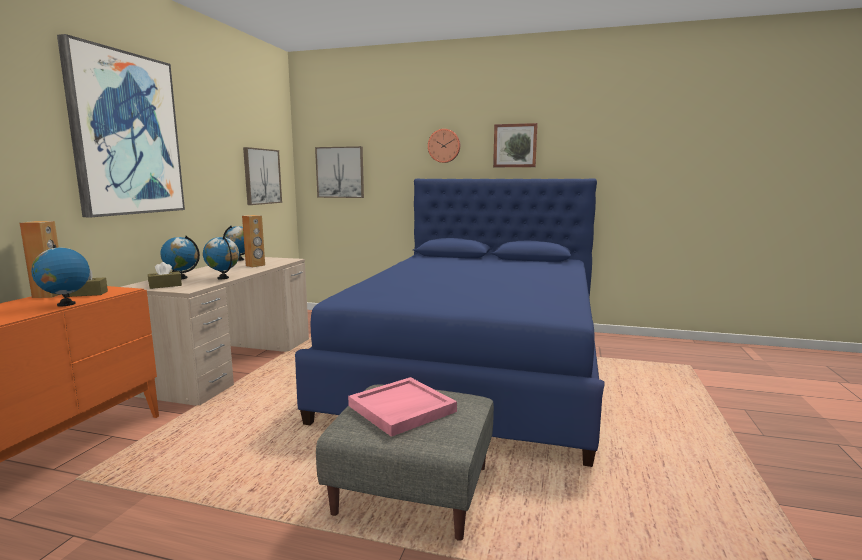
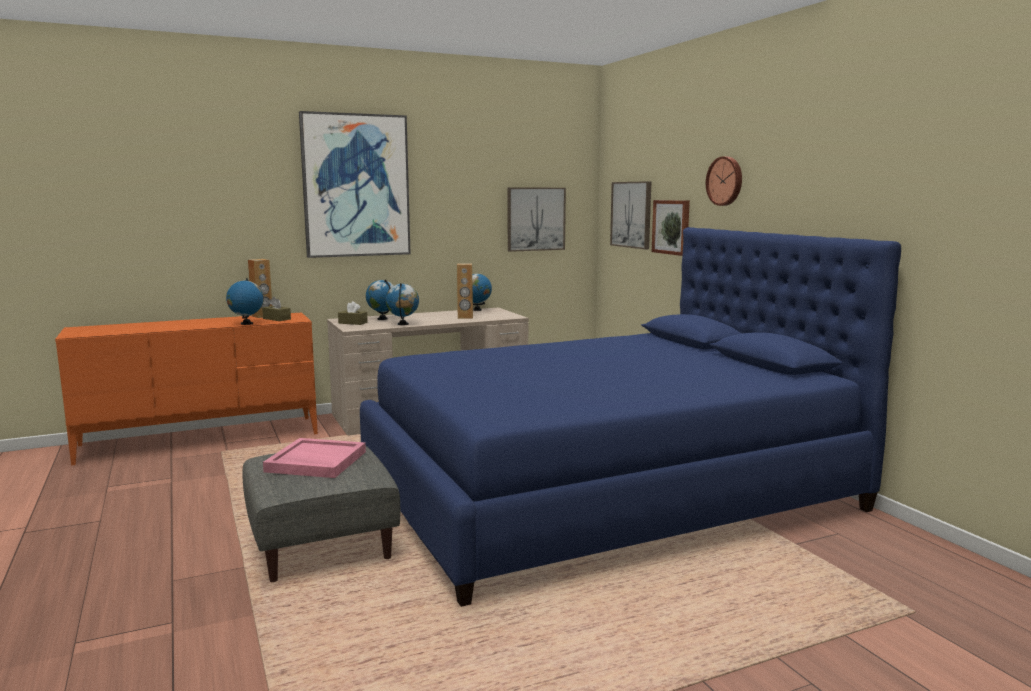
camera: 50 degrees right, 0 degrees up
(515, 145) = (803, 181): picture -> picture (672, 227)

